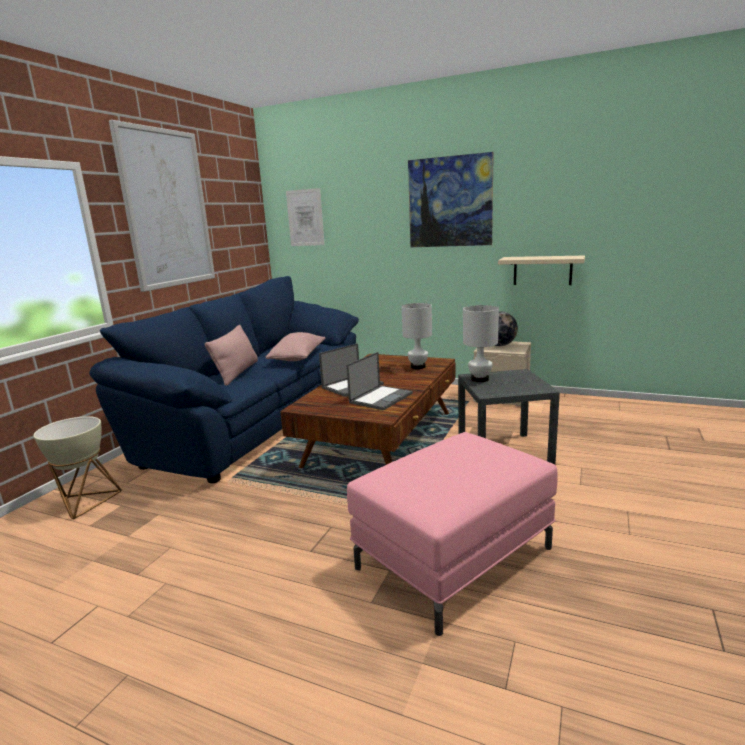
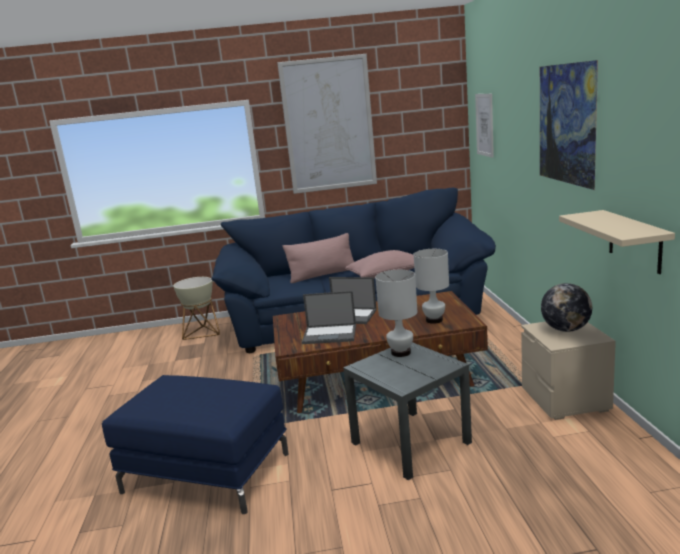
camera: 60 degrees right, 0 degrees up
(454, 558) = (205, 473): pink ottoman -> blue ottoman

